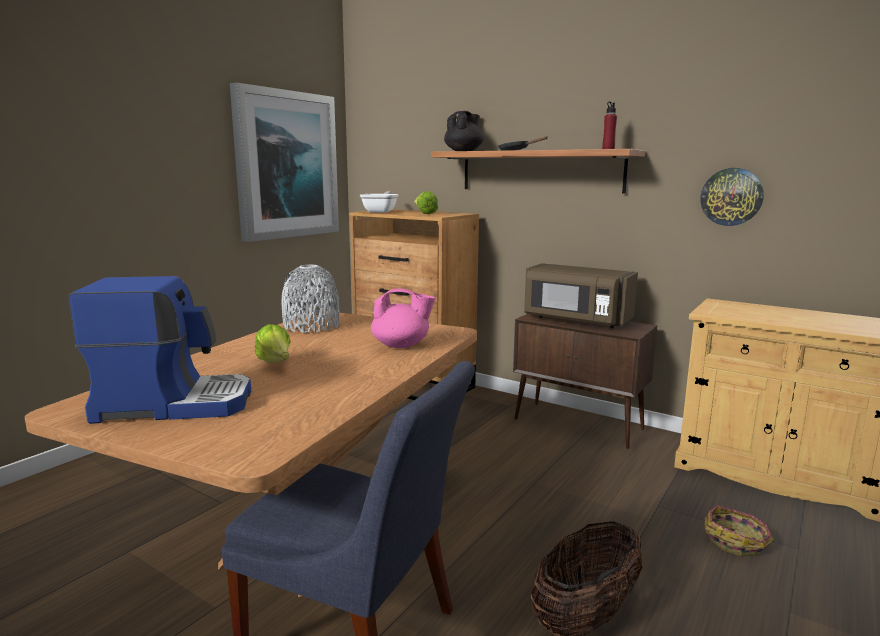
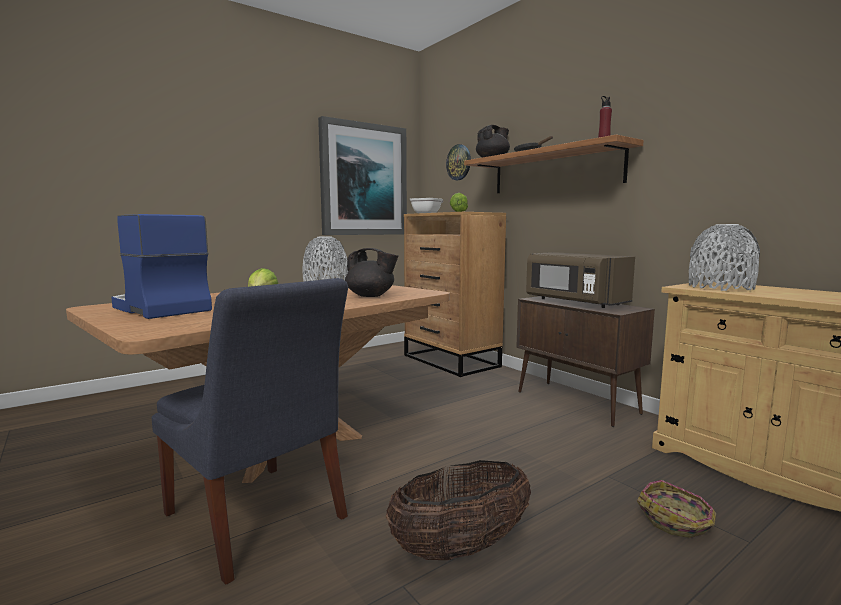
camera: 20 degrees right, 5 degrees down
(174, 403) = (159, 309): coffee machine -> coffee machine turned 150 degrees counterclockwise
(401, 345) = (371, 296): pink teapot -> black teapot
(731, 197) = (728, 175): wall clock -> wall clock (459, 162)
(738, 312) = (720, 288): none -> grey vase

